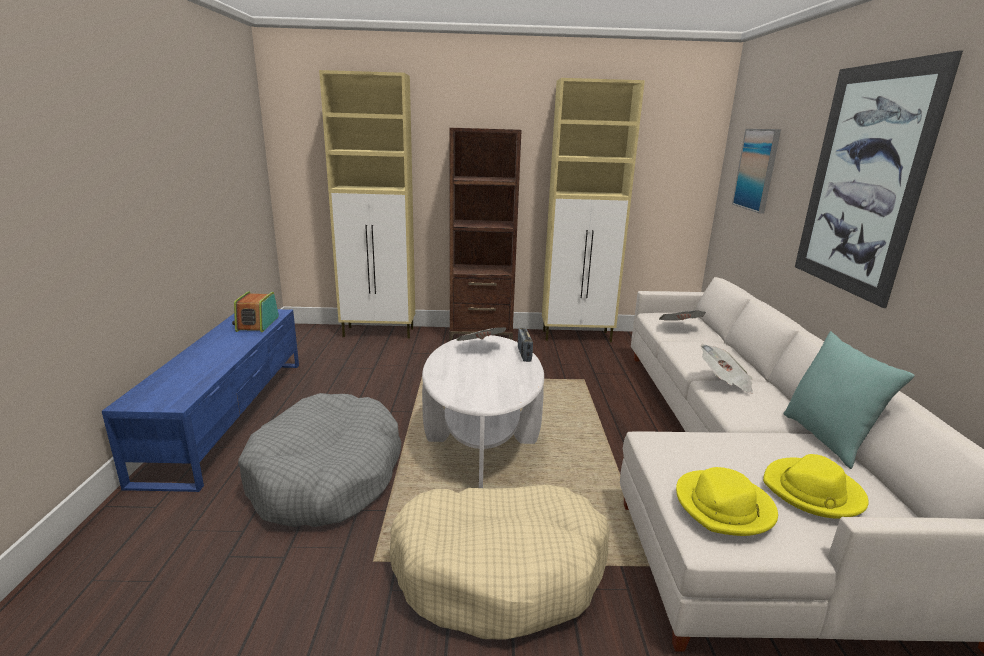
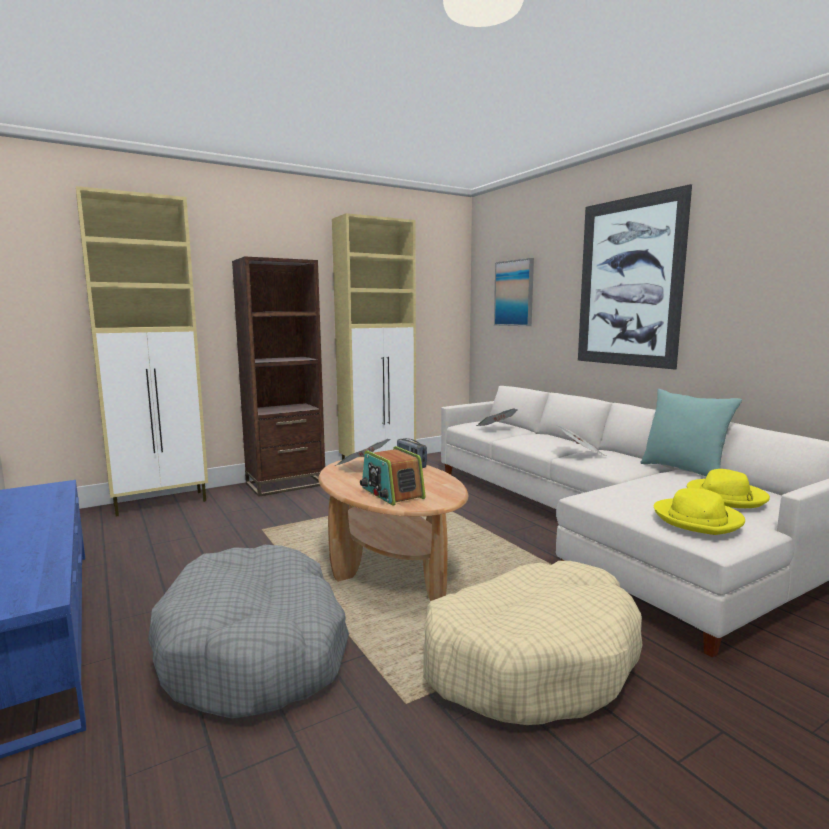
camera: 30 degrees left, 10 degrees down
(257, 324) = (43, 500): radio -> radio (391, 493)
(481, 442) = (390, 567): white coffee table -> brown coffee table

